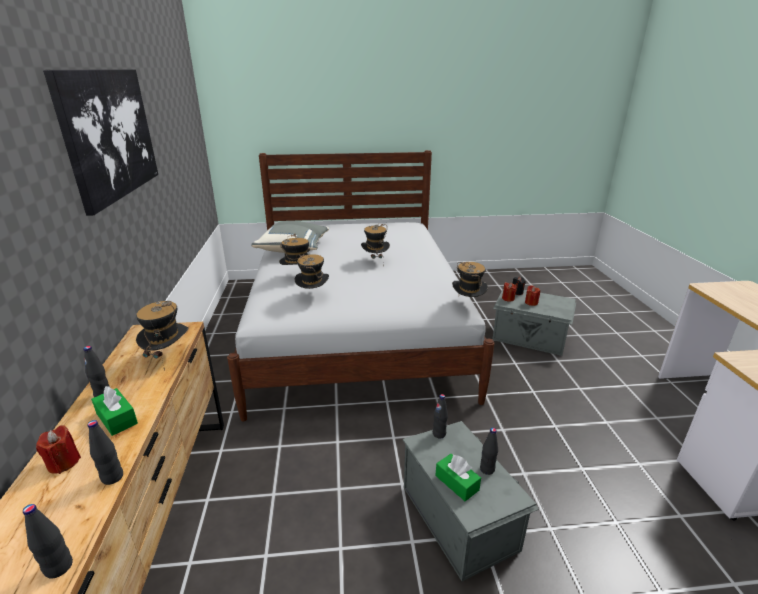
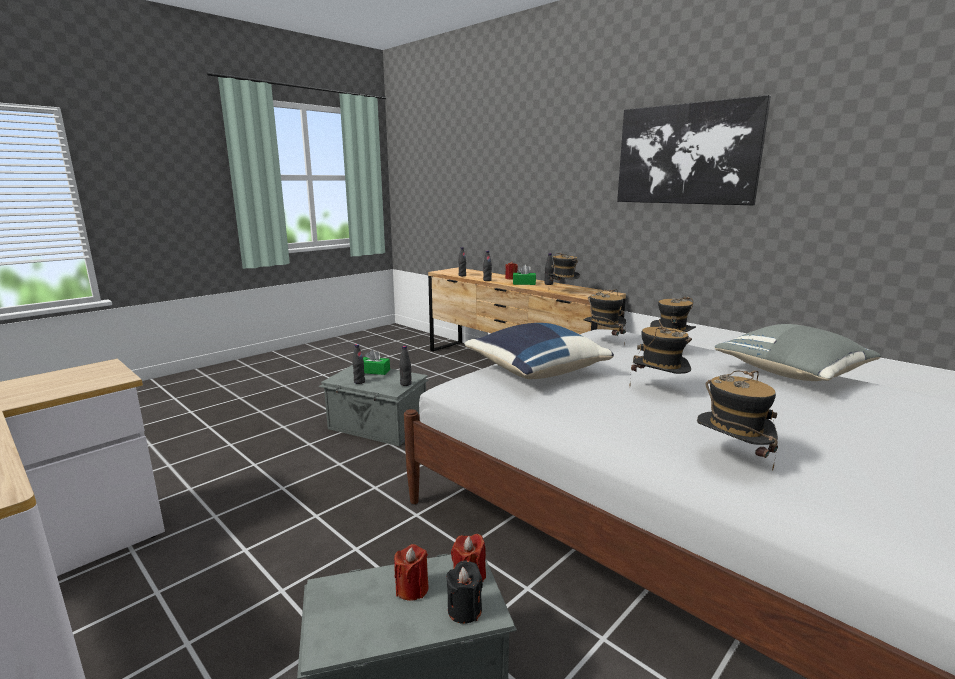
camera: 140 degrees right, 10 degrees down
(407, 292) = (534, 371): none -> blue pillow
(467, 305) = (451, 382): hat -> hat (731, 461)

